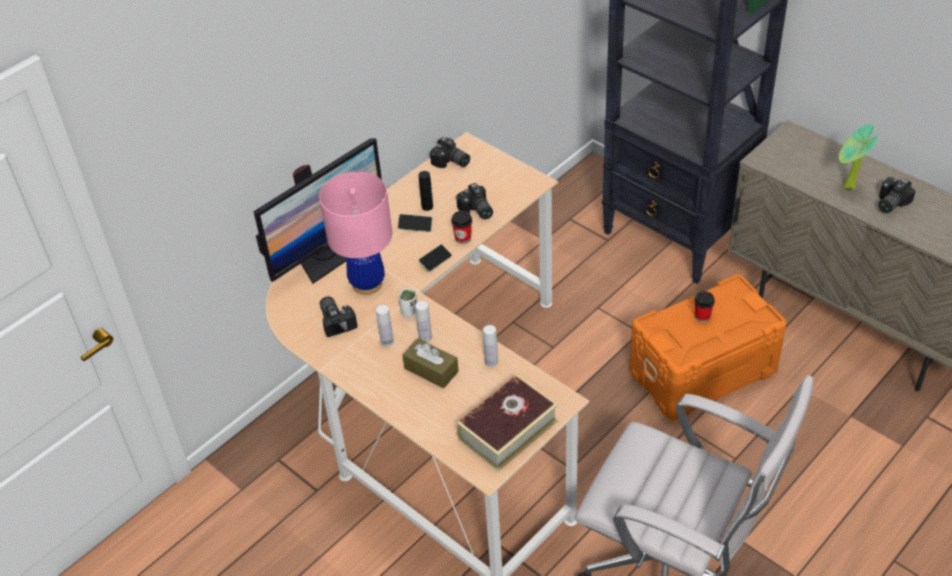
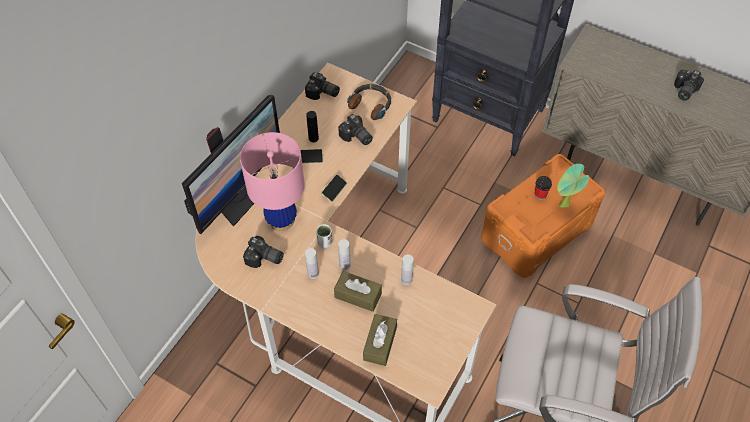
camera: 15 degrees left, 10 degrees up
(337, 320) = (264, 259): camera -> camera turned 150 degrees clockwise
(442, 421) = (380, 343): none -> brown tissue box
(463, 238) = (351, 165): cup -> none
(503, 179) = (371, 104): none -> headphones
(507, 429) = (437, 343): book -> none
(847, 188) = (648, 81): potted plant -> potted plant (563, 207)

